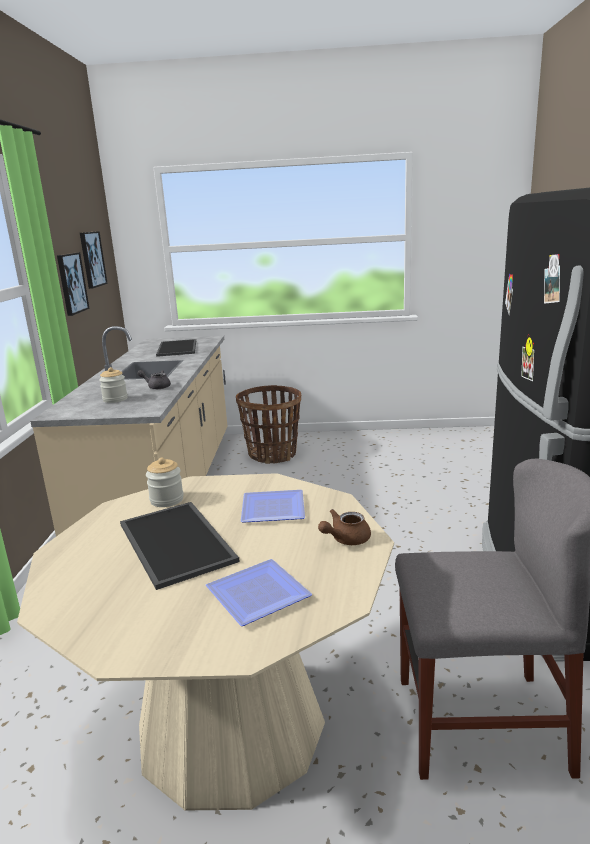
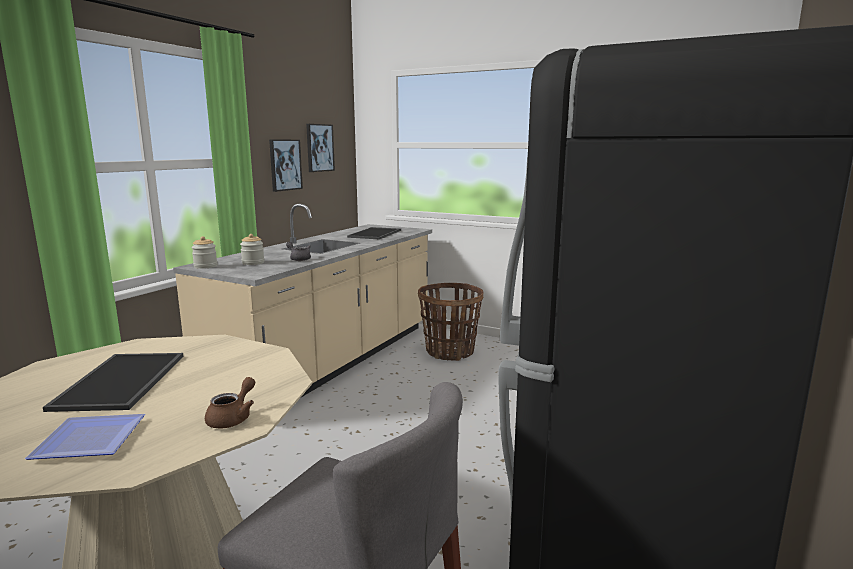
camera: 25 degrees right, 5 degrees down
(167, 500) = (176, 348): jar -> jar (205, 266)
(271, 510) = (226, 376): plate -> none
(345, 539) = (233, 418): brown teapot -> brown teapot turned 120 degrees clockwise

